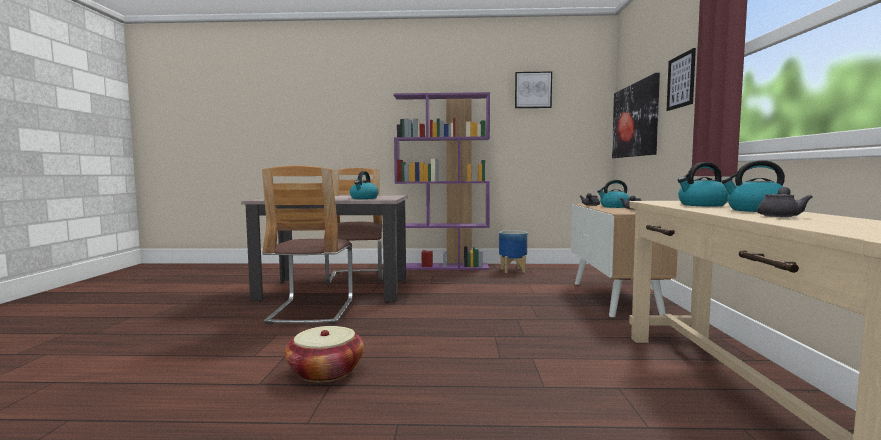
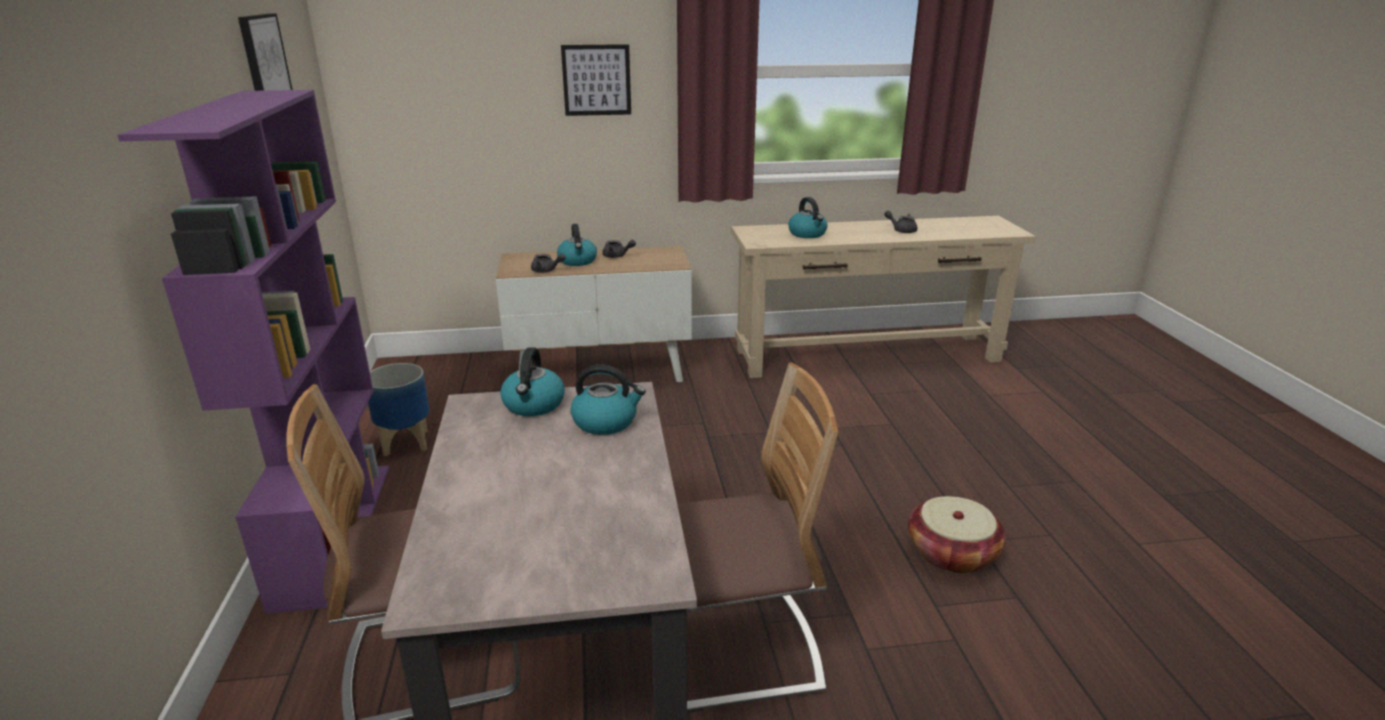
camera: 100 degrees left, 20 degrees up
(635, 120) = (444, 118): picture -> none
(756, 210) = (858, 229): kettle -> kettle (534, 405)

